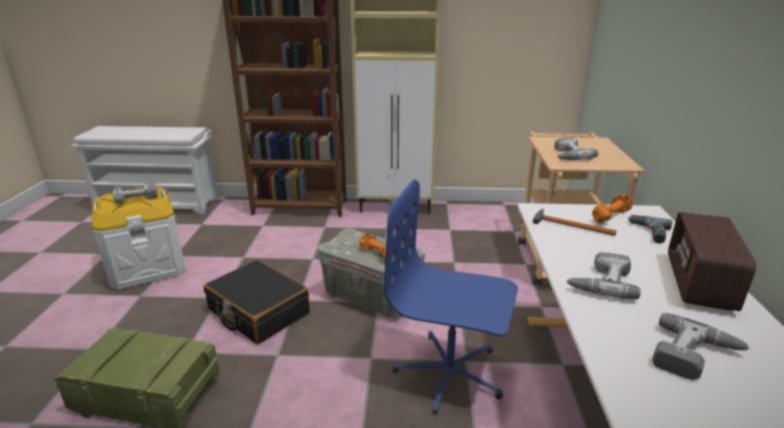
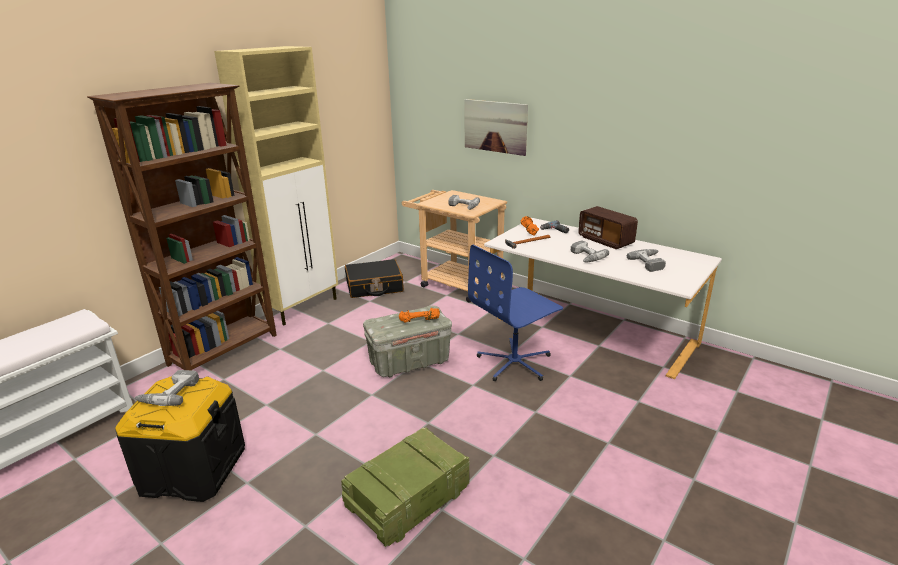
camera: 55 degrees left, 0 degrees up
(146, 266) = (193, 469): white storage box -> black storage box
(258, 312) = (363, 418): black suitcase -> black suitcase (374, 287)
(661, 49) = (495, 126): none -> picture

